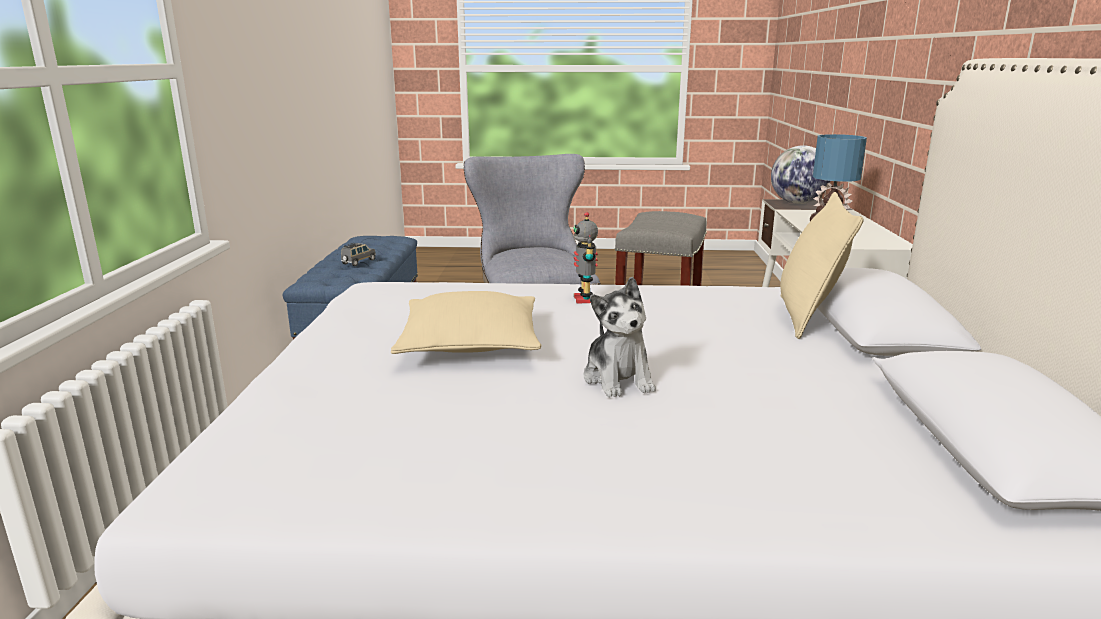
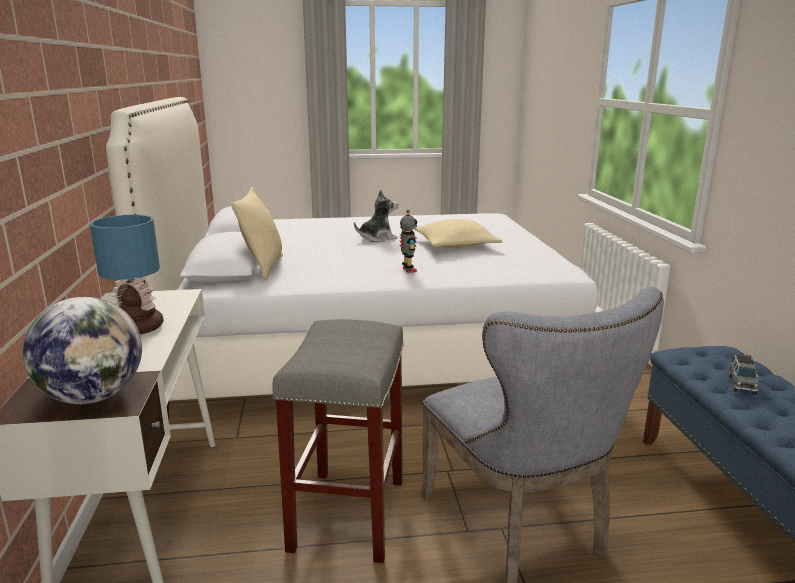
camera: 170 degrees right, 0 degrees up
(618, 379) = (377, 238): plush toy -> plush toy turned 90 degrees clockwise

